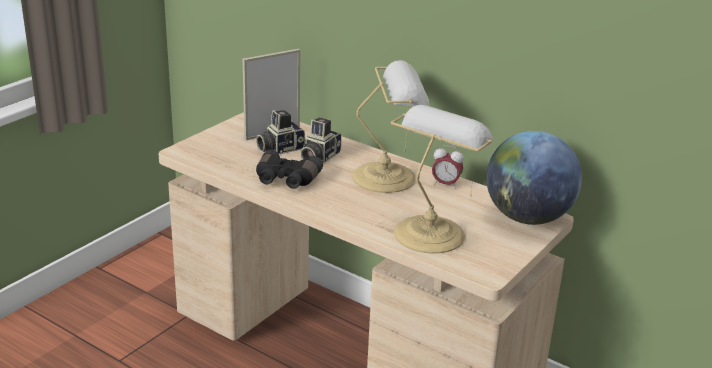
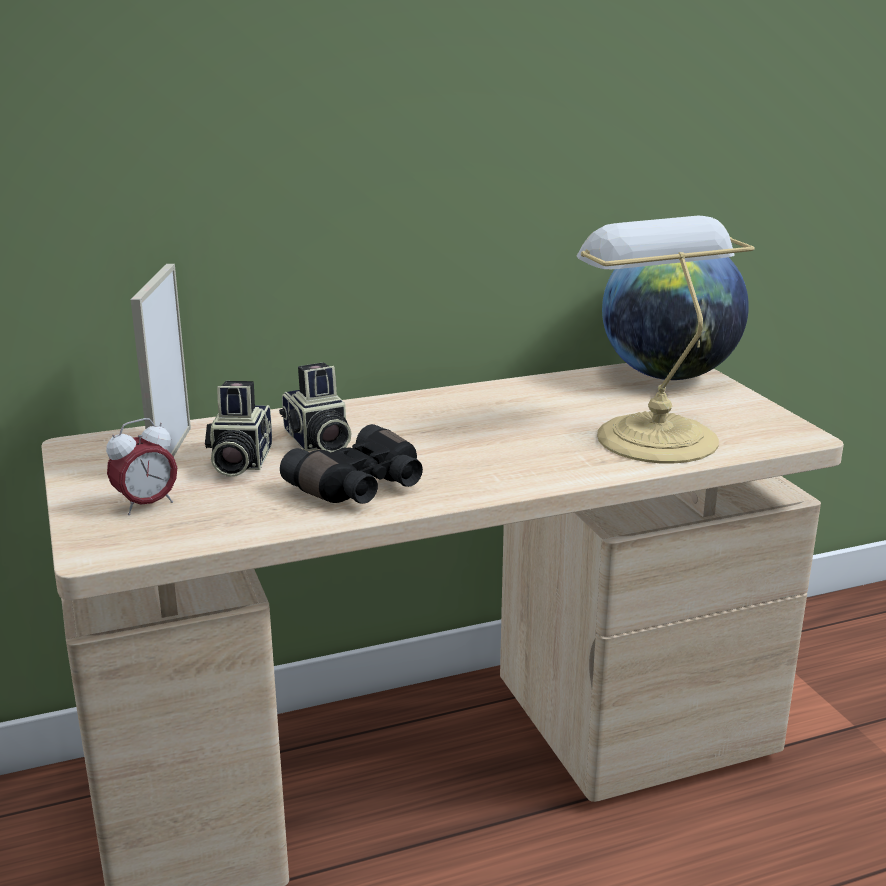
camera: 55 degrees left, 5 degrees down
(387, 177) = (453, 416): table lamp -> none
(445, 184) = (523, 390): alarm clock -> alarm clock (146, 505)

